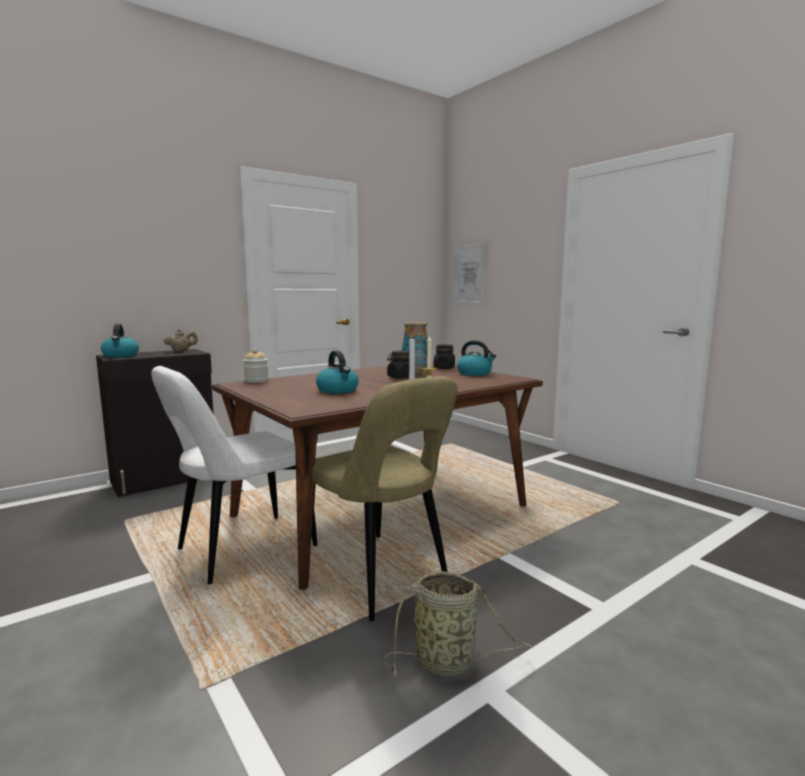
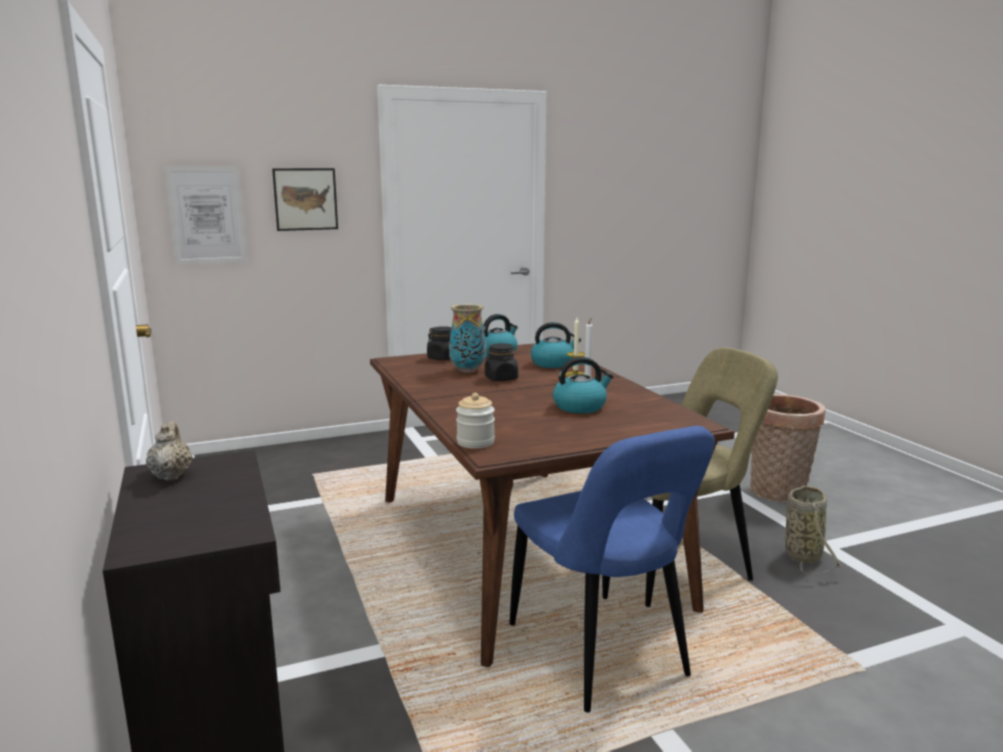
camera: 75 degrees left, 5 degrees up
(121, 355) = (187, 531): kettle -> kettle (553, 363)
(240, 550) = (601, 655): white chair -> blue chair
(517, 262) = (305, 199): none -> picture
(634, 653) = (778, 493): none -> basket

